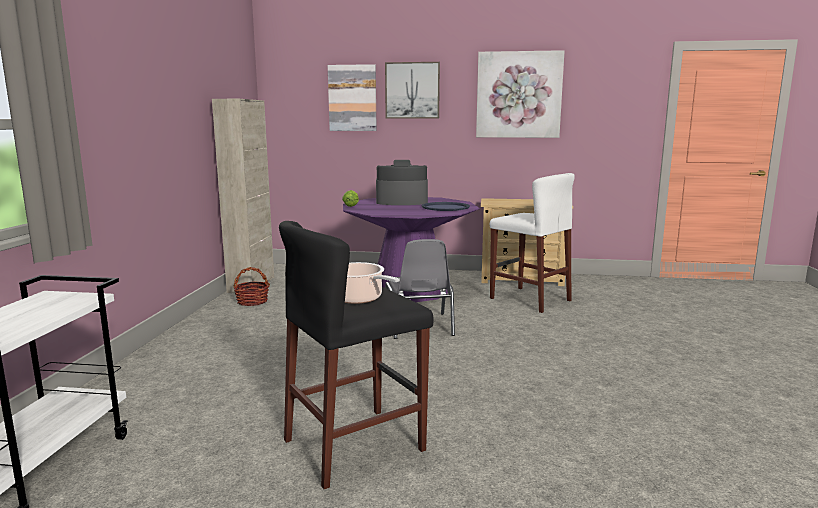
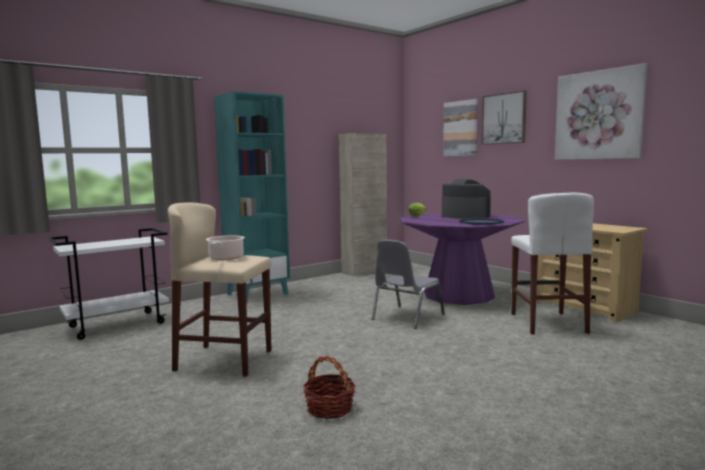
camera: 45 degrees right, 5 degrees down
(176, 348) = (257, 294): none -> turquoise bookcase
(252, 301) = (343, 280): basket -> basket (329, 408)
(354, 445) = (224, 360): black stool -> beige stool

